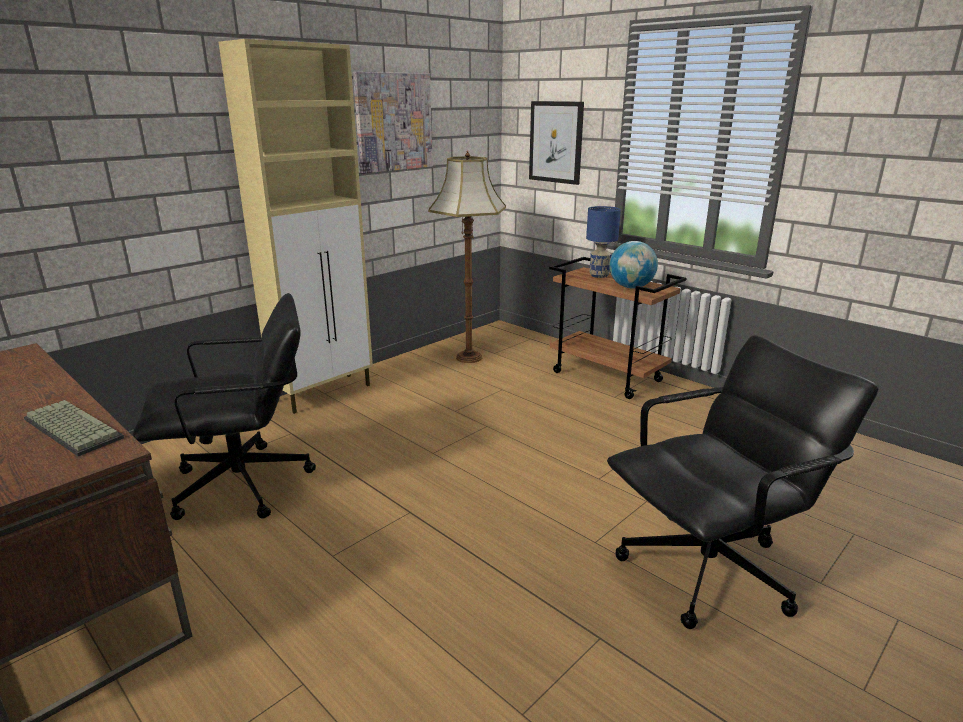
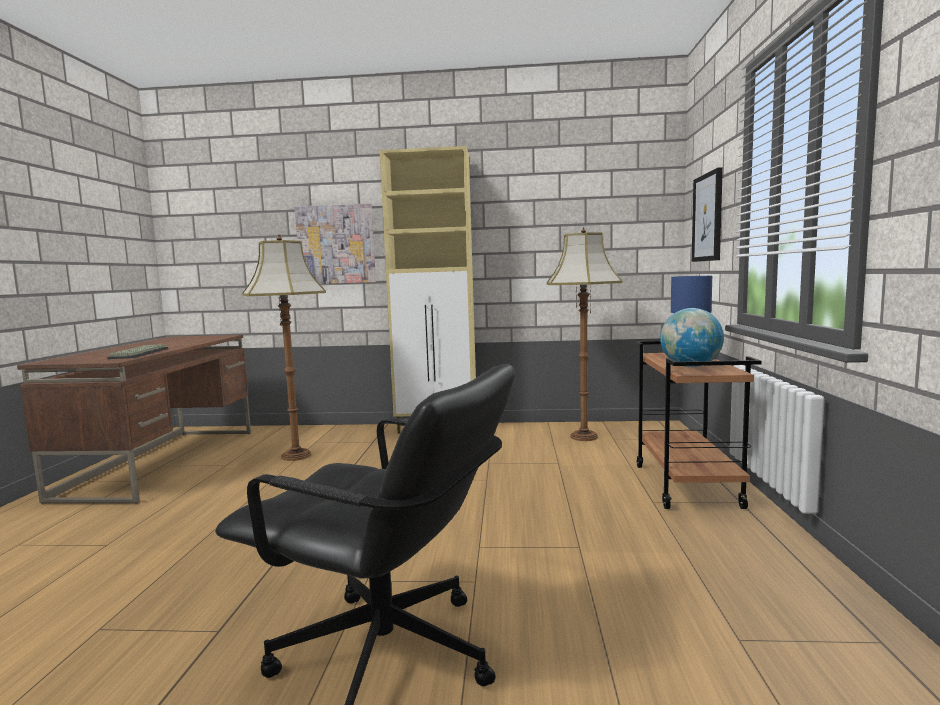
camera: 50 degrees right, 15 degrees down
(244, 485) = (297, 456): black office chair -> floor lamp
(393, 122) = (539, 210): picture -> picture (336, 244)

